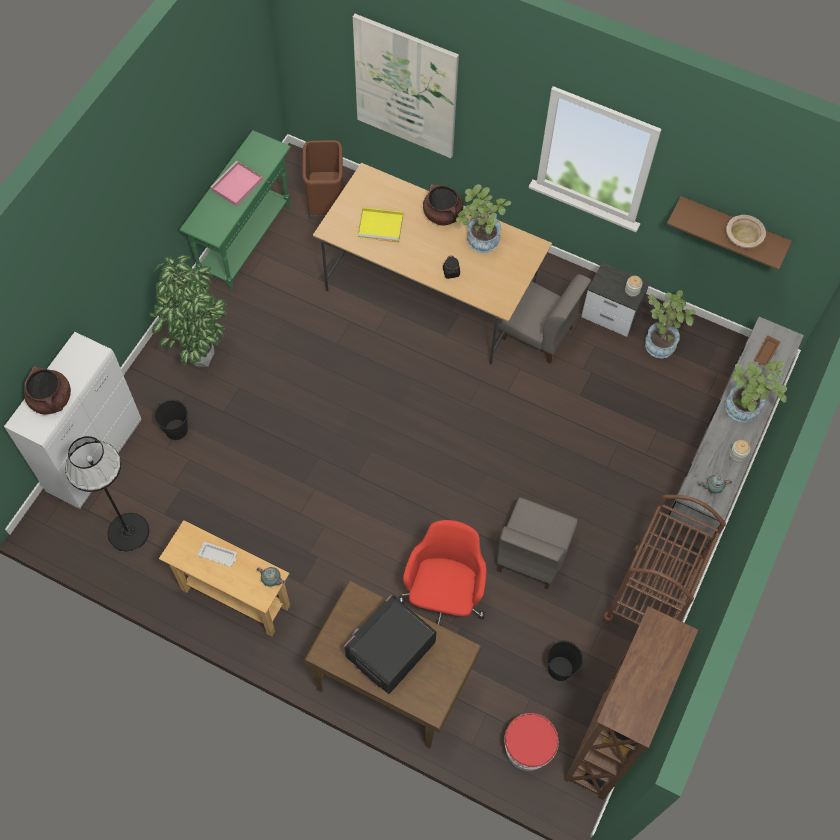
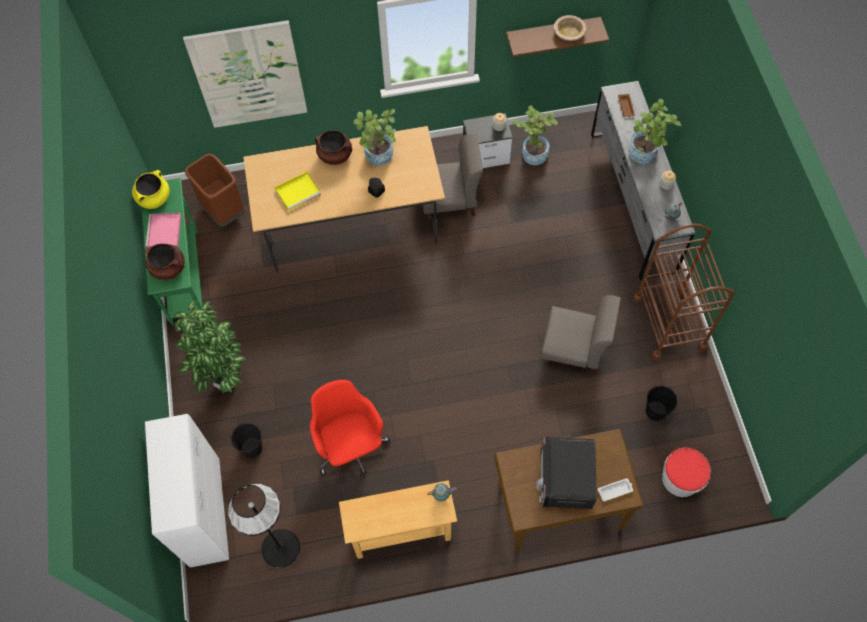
camera: 35 degrees left, 0 degrees up
(51, 399) = (173, 485): brown cooking pot -> brown cooking pot (168, 268)
(218, 555) = (387, 507): white tray -> white tray (615, 490)
(253, 149) = (154, 198): none -> yellow cooking pot
(444, 595) = (541, 421): red office chair -> red office chair (350, 445)
(531, 554) = (573, 350): grey chair -> grey chair turned 60 degrees counterclockwise
(601, 744) = (722, 439): brown bookcase -> none

